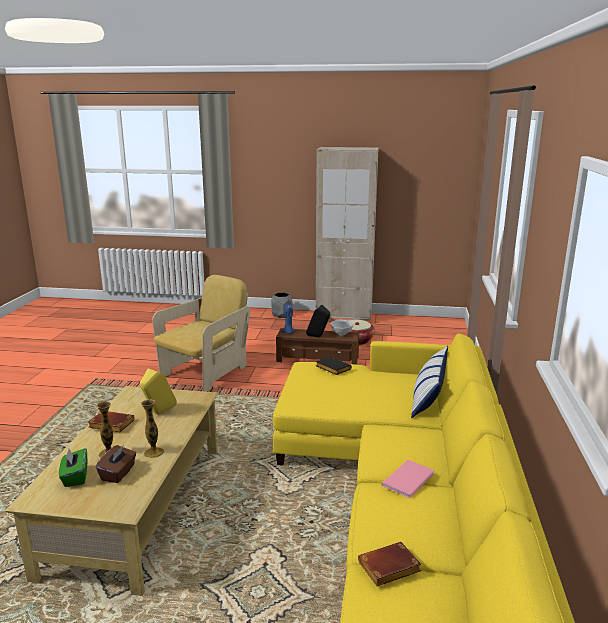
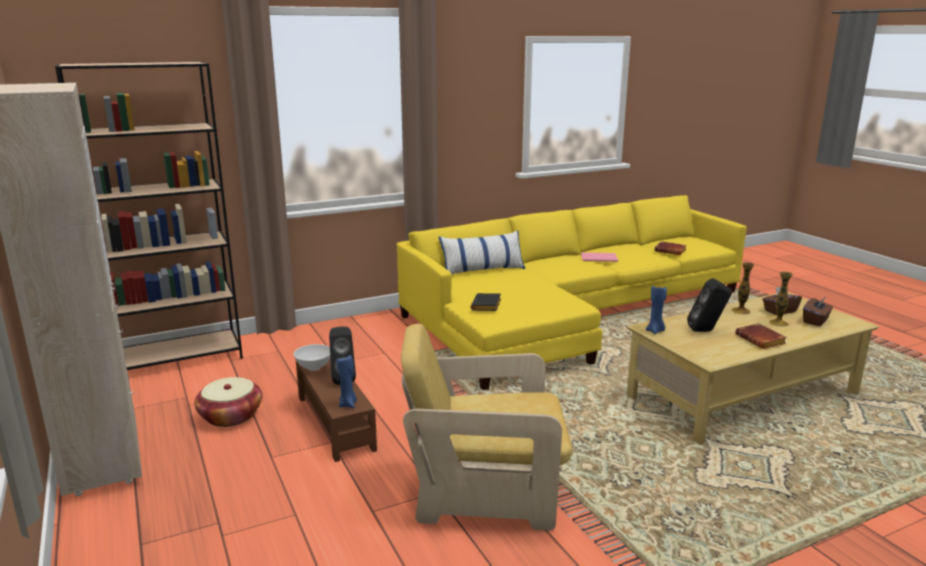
camera: 125 degrees left, 0 degrees up
(75, 477) = (816, 321): green tissue box -> brown tissue box
(158, 414) = (707, 331): yellow speaker -> black speaker
(192, 395) = (655, 331): none -> blue candle
(282, 315) = (112, 545): grey planter -> none
(449, 339) = (178, 359): none -> beige bookcase

